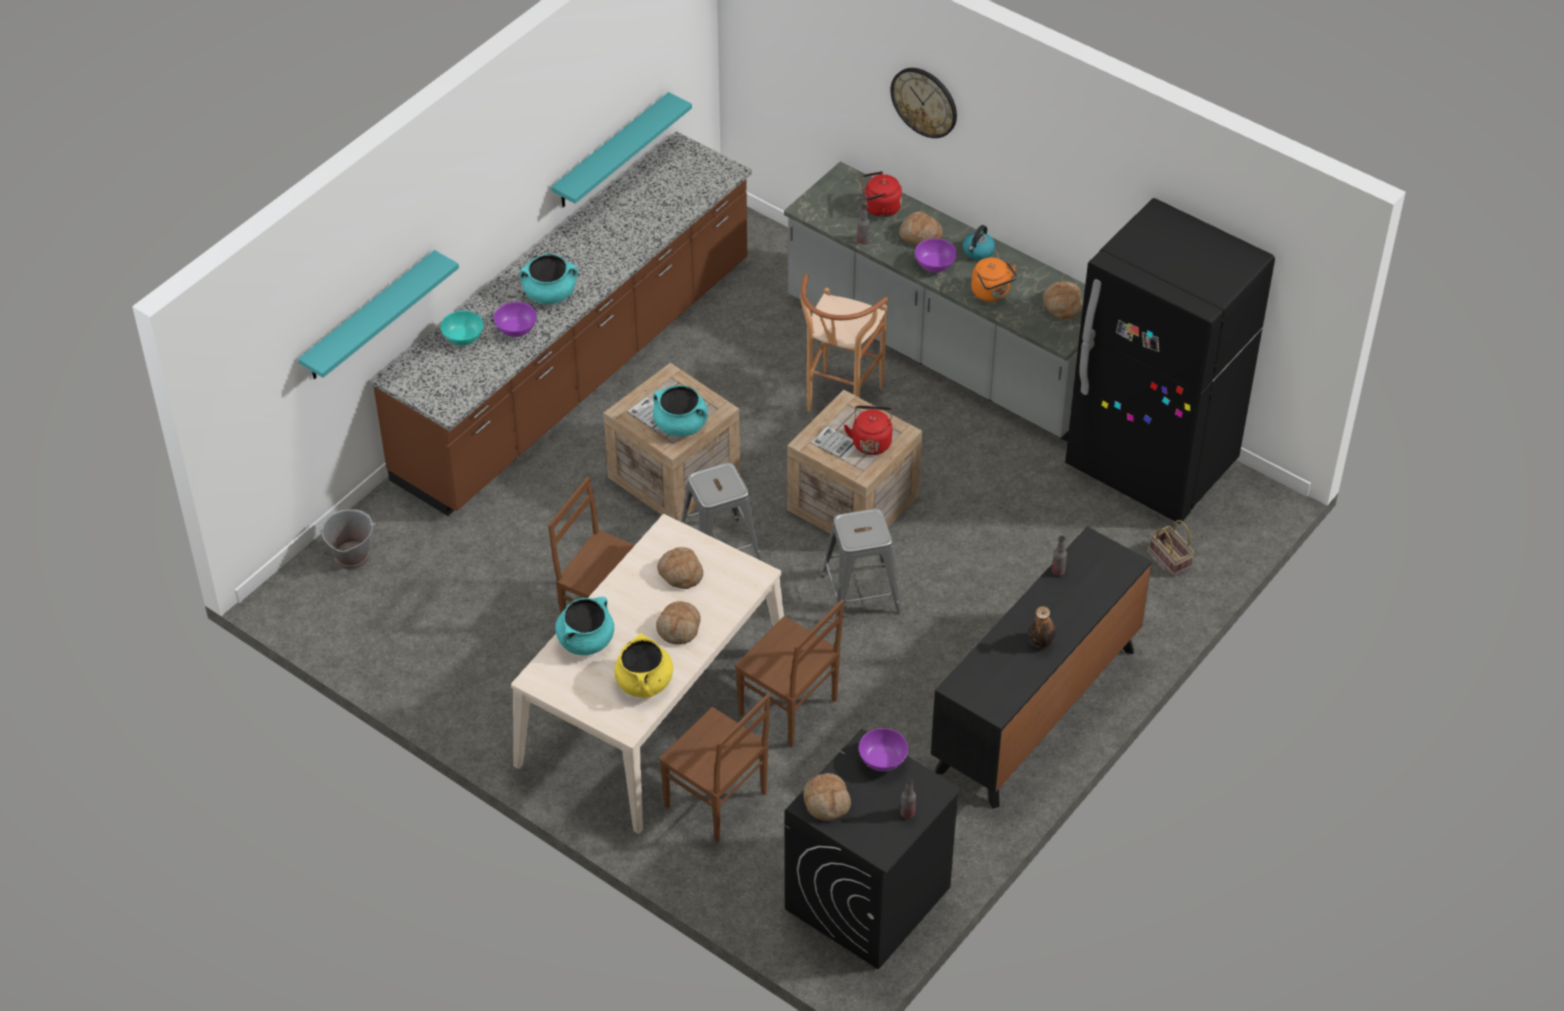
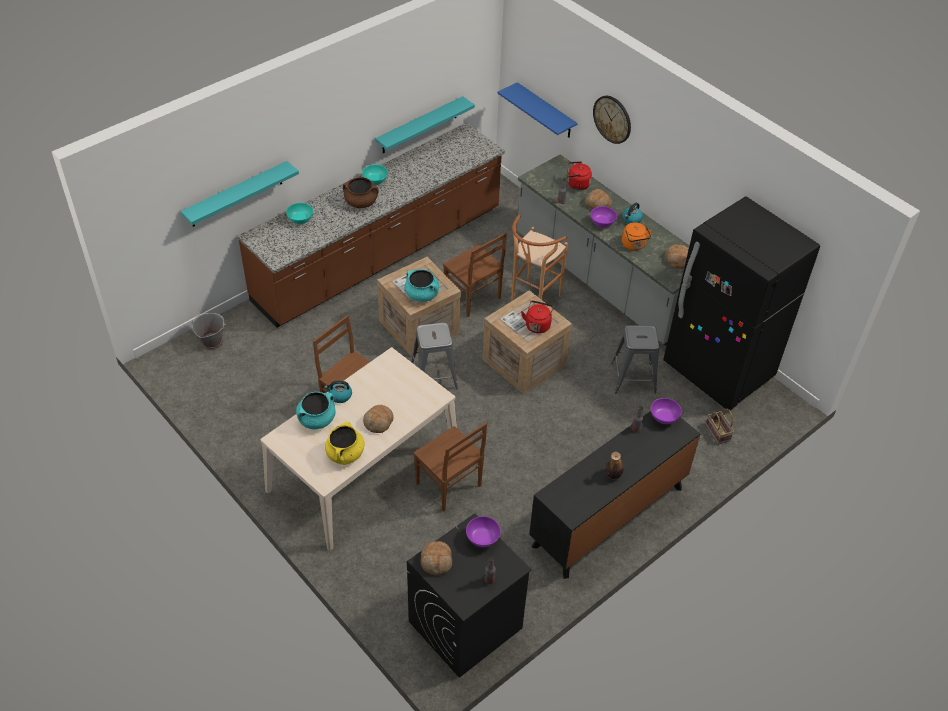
camera: 10 degrees right, 0 degrees up
(516, 330) = (334, 220): purple bowl -> purple bowl (664, 418)
(550, 294) = (361, 202): turquoise cooking pot -> brown cooking pot
(561, 255) = (375, 181): none -> turquoise bowl
(608, 600) = (340, 396): none -> kettle
(680, 573) = (390, 387): bread -> none
(717, 801) = (386, 539): brown chair -> brown chair (473, 298)
(807, 97) = (546, 111): none -> blue shelf
(860, 594) = (513, 420): grey stool -> grey stool (633, 378)

